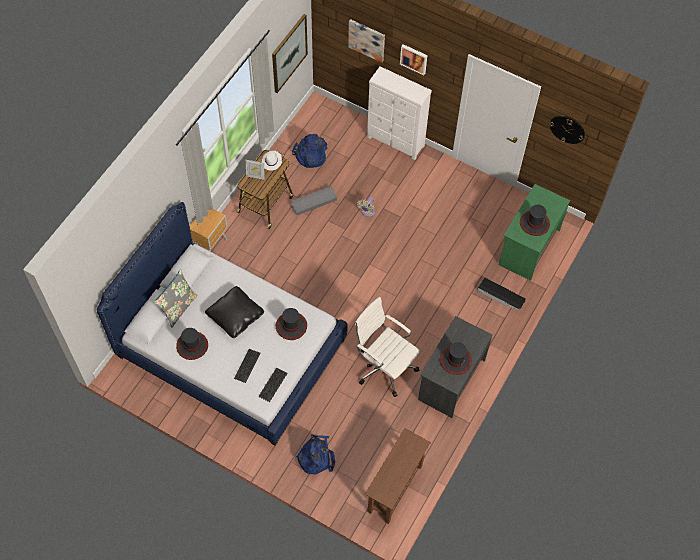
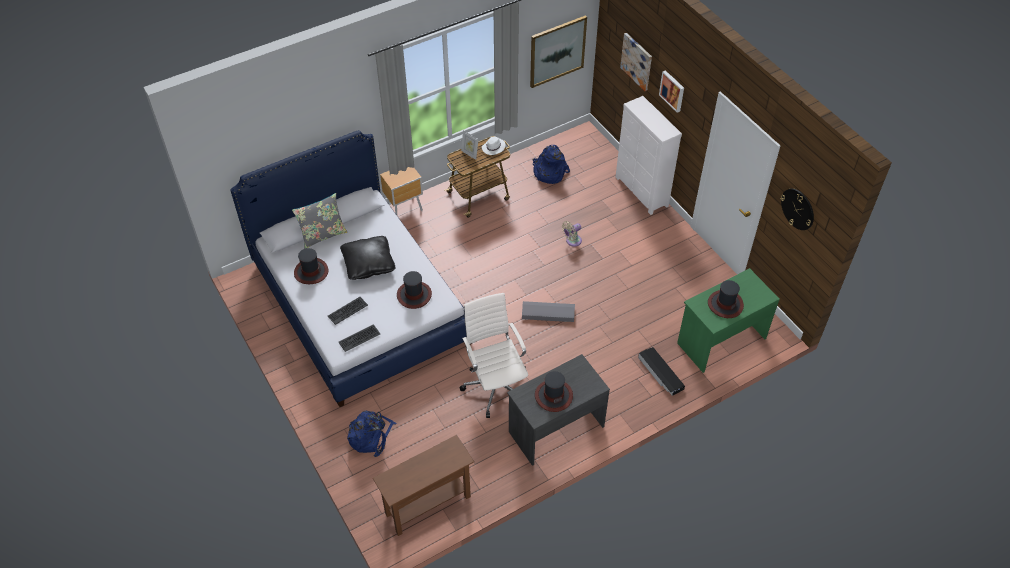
camera: 30 degrees right, 10 degrees down
(313, 202) = (525, 212): grey storage box -> grey storage box (548, 313)

